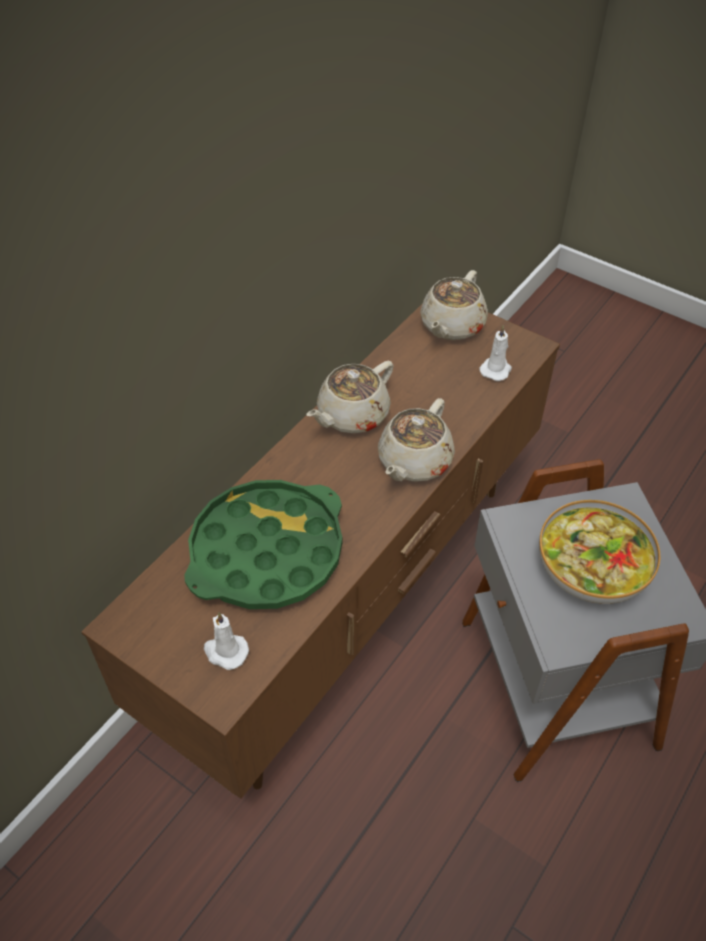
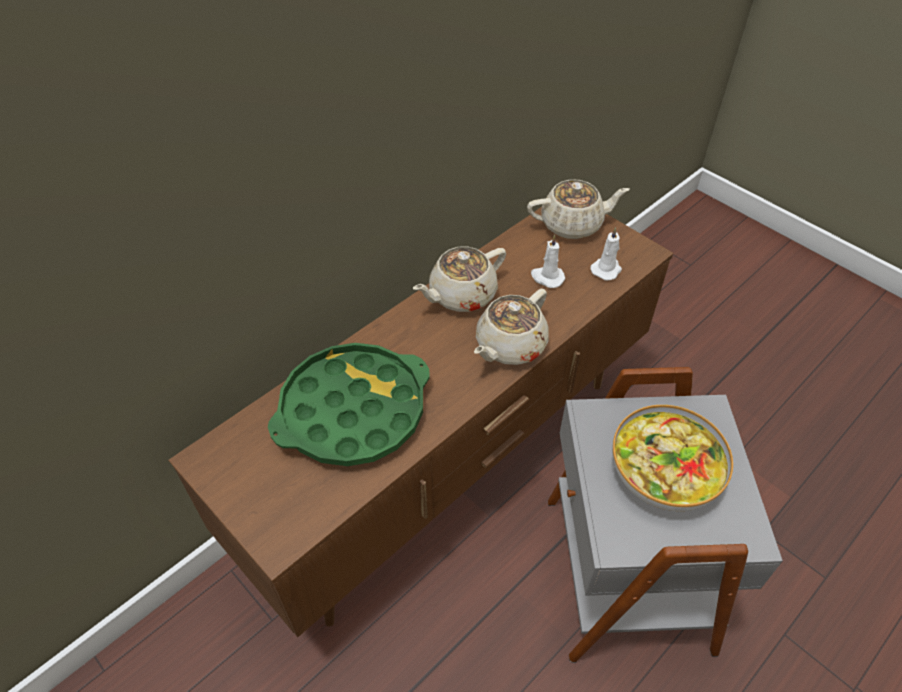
camera: 10 degrees right, 0 degrees up
(225, 652) = (292, 499): white candle -> white candle (547, 277)
(451, 326) = (572, 224): beige teapot -> beige teapot turned 135 degrees counterclockwise

